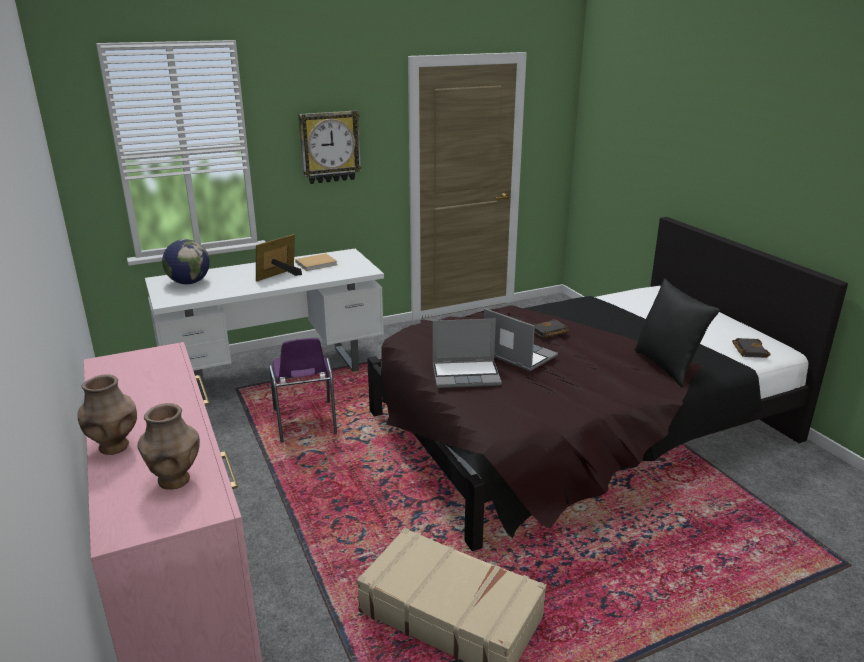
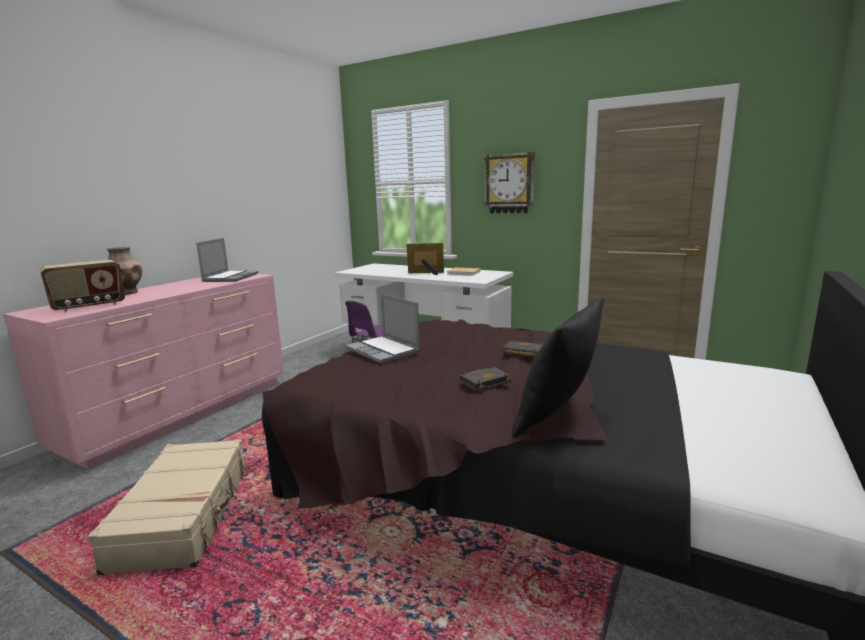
camera: 55 degrees right, 10 degrees down
(175, 480) = (89, 306): brown vase -> radio
(189, 282) = (381, 267): globe -> none
(518, 355) = (449, 355): laptop -> laptop (230, 277)
(748, 350) = (746, 466): black book -> black book (485, 381)

